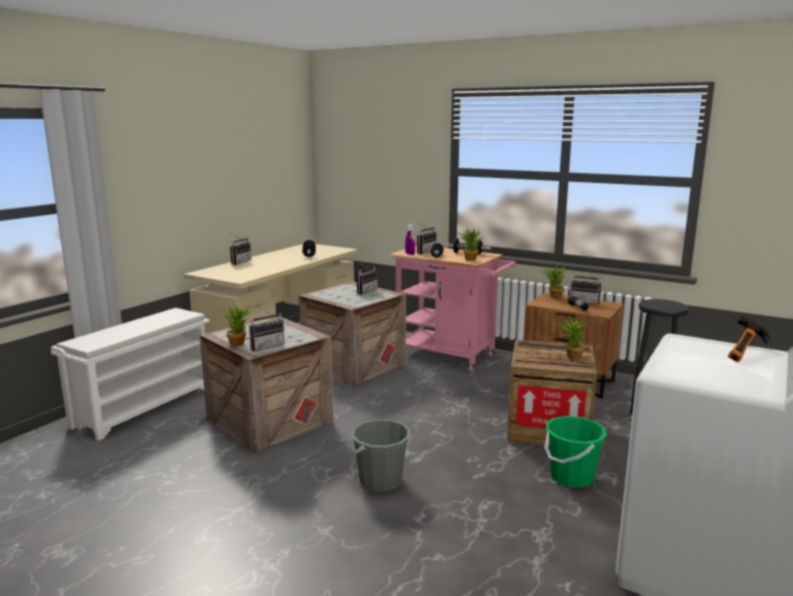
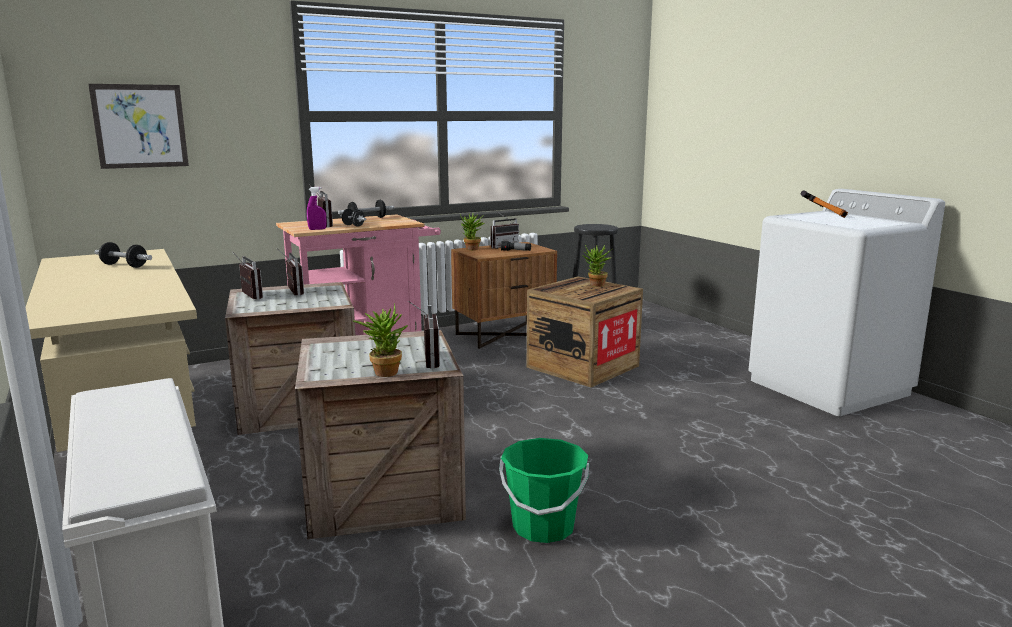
camera: 60 degrees left, 0 degrees up
(239, 262) = (51, 296): radio -> radio (247, 296)
(363, 173) = (140, 126): none -> picture
(381, 481) = (615, 459): grey bucket -> none
(469, 259) = (393, 221): potted plant -> none
(571, 477) = (676, 384): green bucket -> green bucket (543, 527)

